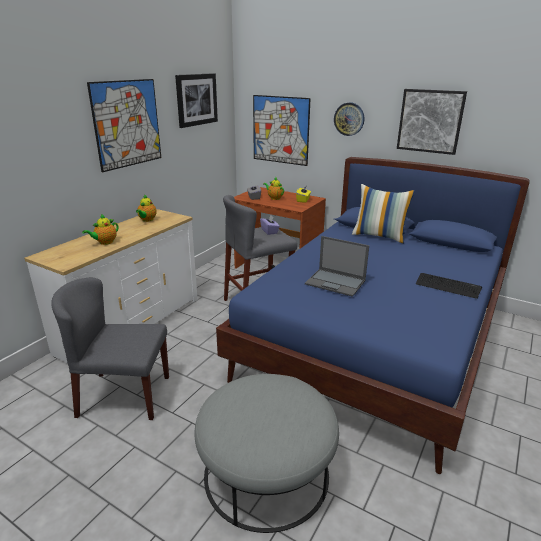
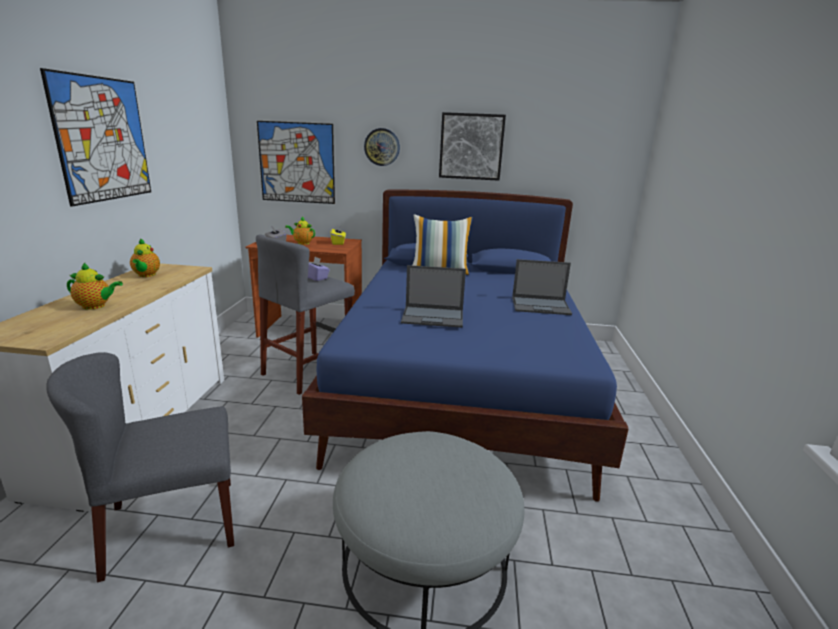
camera: 25 degrees left, 5 degrees down
(105, 242) = (96, 306): teapot -> teapot turned 105 degrees counterclockwise
(196, 99) = (188, 120): picture -> none
(447, 286) = (541, 306): keyboard -> laptop

